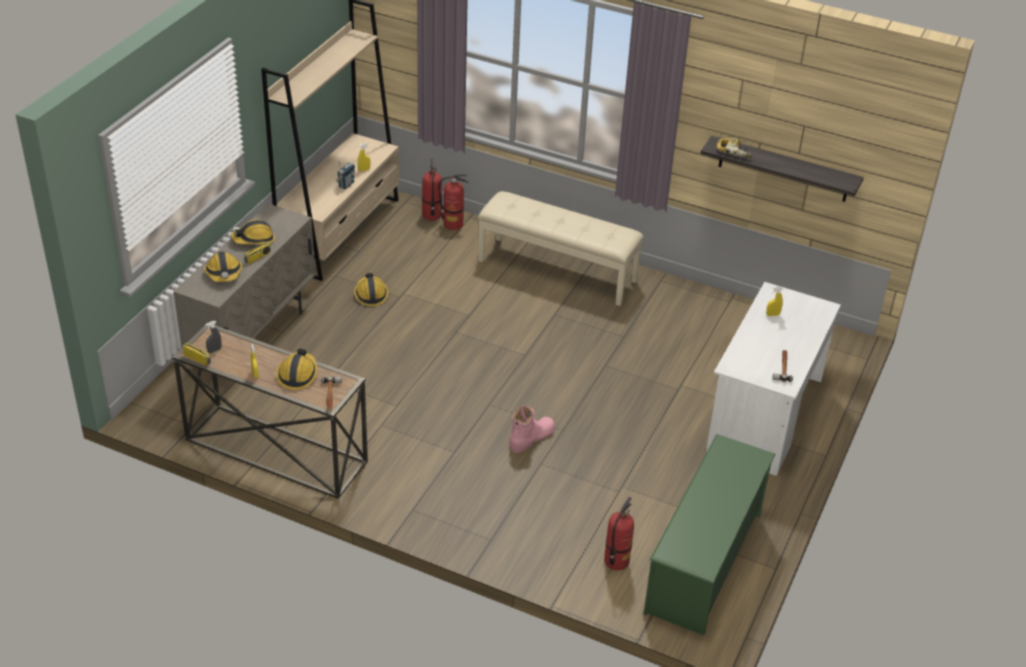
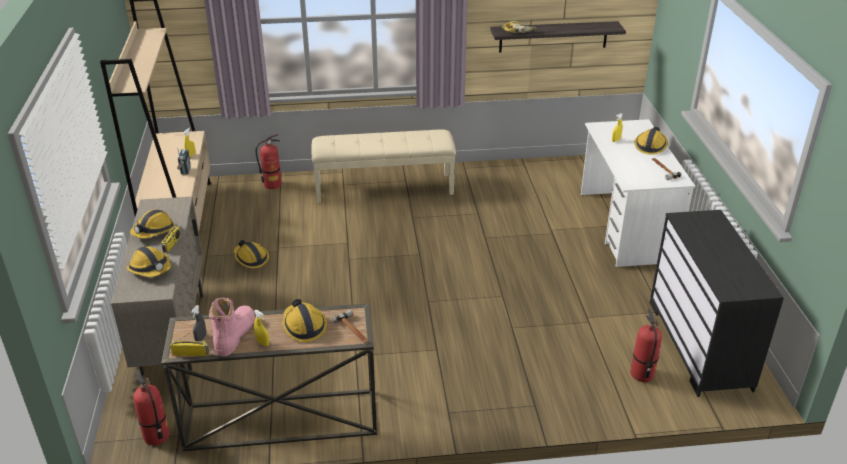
camera: 30 degrees left, 5 degrees down
(431, 215) = (248, 184): fire extinguisher -> fire extinguisher (156, 436)
(531, 438) = (485, 312): pink boot -> pink boot (234, 334)
(704, 562) = (700, 345): green shoe rack -> black dresser
(803, 335) = (650, 146): none -> hard hat

